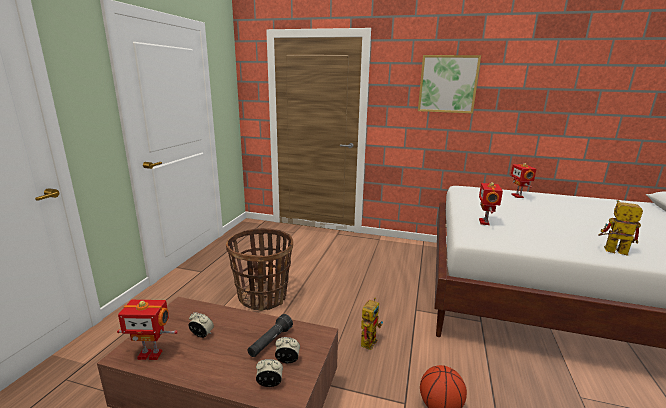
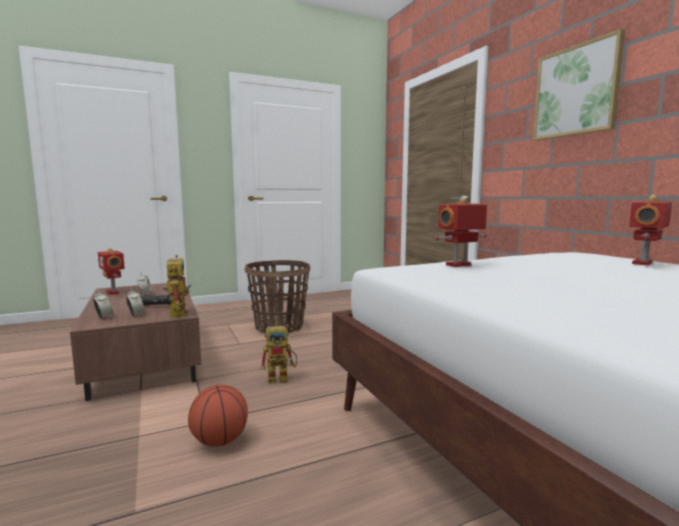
camera: 50 degrees right, 10 degrees down
(610, 251) = (563, 312): toy robot -> toy robot (177, 313)

